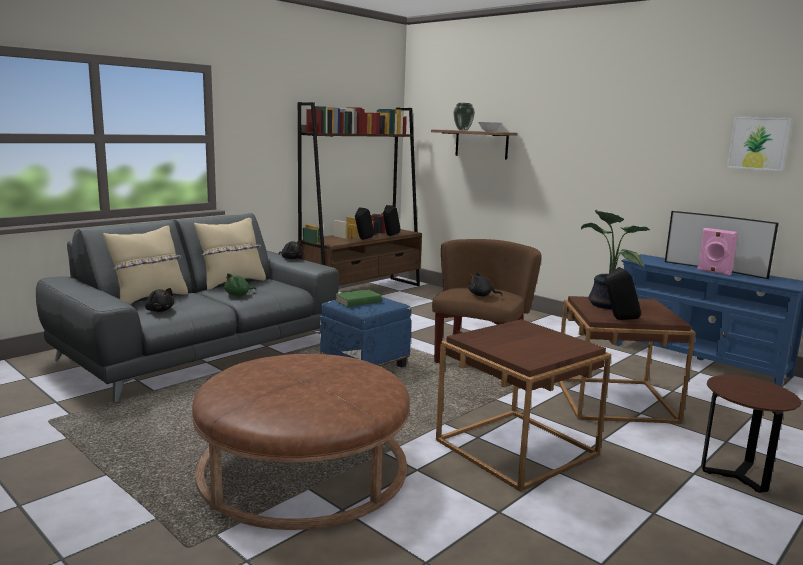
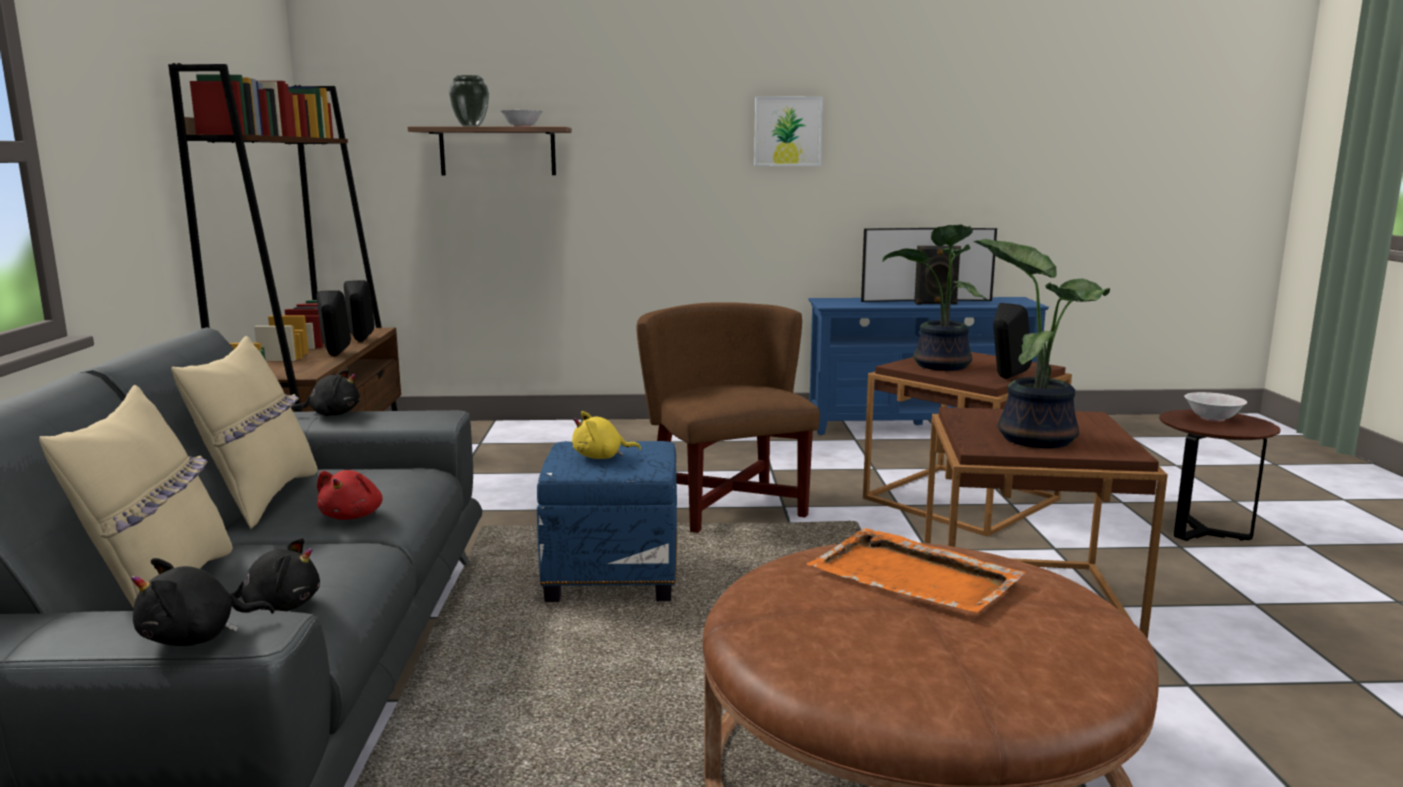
camera: 45 degrees left, 0 degrees up
(239, 295) = (353, 516): green plush toy -> red plush toy
(330, 374) = (915, 577): none -> orange tray
(358, 301) = (601, 457): green book -> yellow plush toy
(481, 295) = (753, 396): black plush toy -> black plush toy (196, 637)
(510, 342) = (1035, 437): none -> potted plant
(713, 272) = (935, 303): pink speaker -> black speaker
(755, 388) = (1212, 418): none -> white bowl
(758, 143) = (946, 129): picture -> picture (787, 131)

